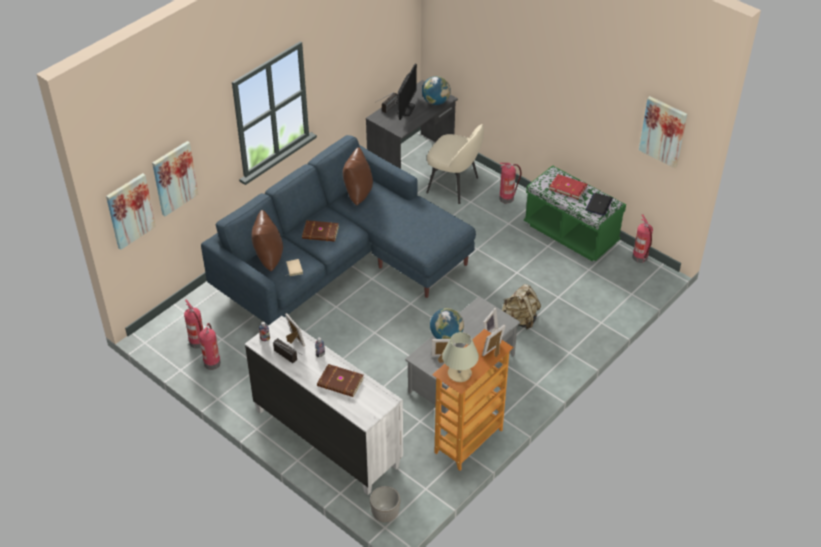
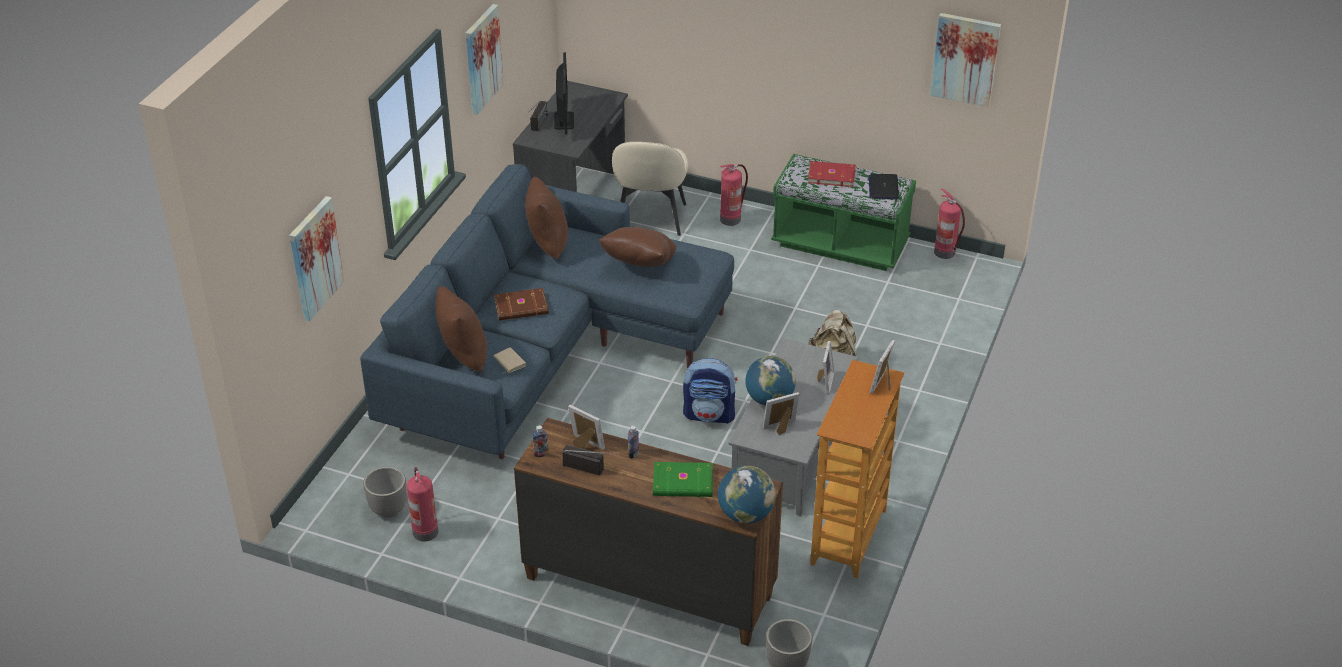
camera: 20 degrees left, 5 degrees down
(130, 210) = (268, 317): picture -> picture (482, 59)
(198, 342) = (389, 509): fire extinguisher -> planter
(326, 437) = (648, 585): white dresser -> brown dresser
(340, 383) = (683, 483): brown book -> green book
(408, 222) = (639, 266): none -> brown pillow
(423, 333) = (710, 414): none -> backpack
(435, 102) = (600, 104): globe -> globe (745, 514)
(454, 186) = (650, 219): beige chair -> beige chair turned 90 degrees clockwise
(459, 373) = (852, 423): beige table lamp -> none

